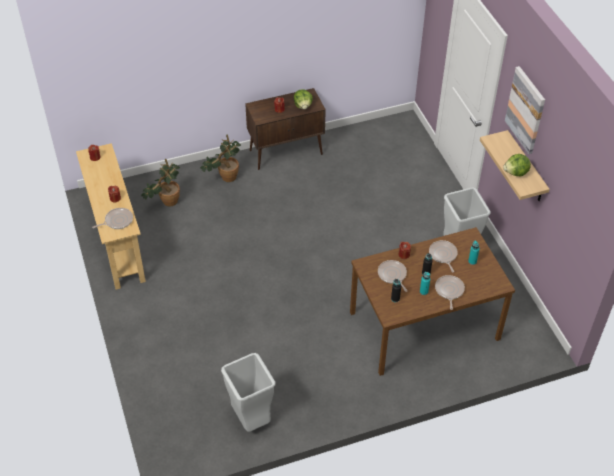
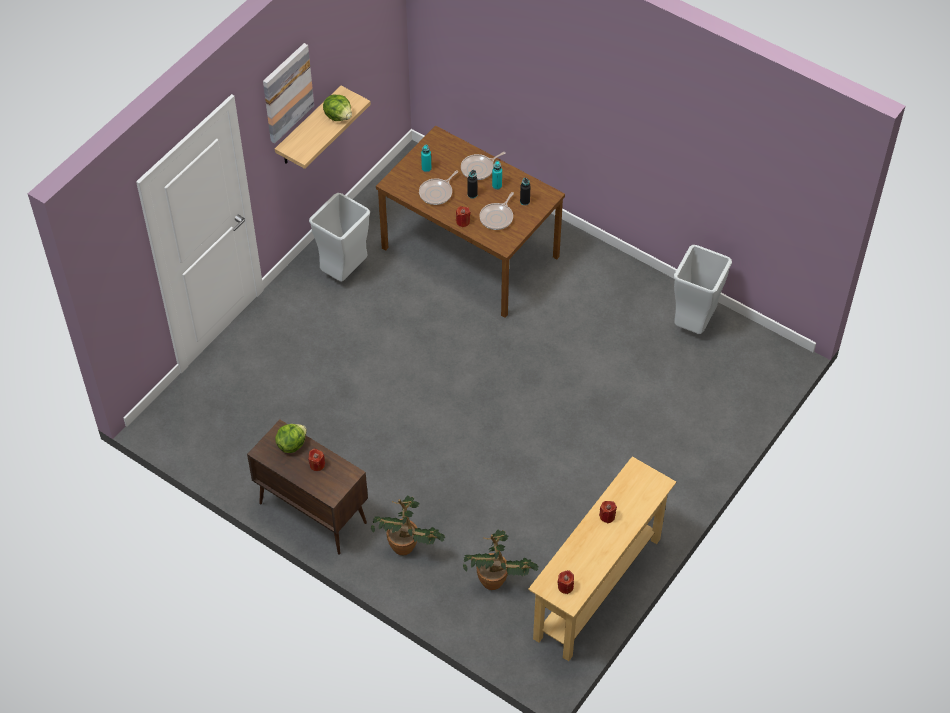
camera: 125 degrees left, 5 degrees up
(117, 221) = (635, 489): frying pan -> none

